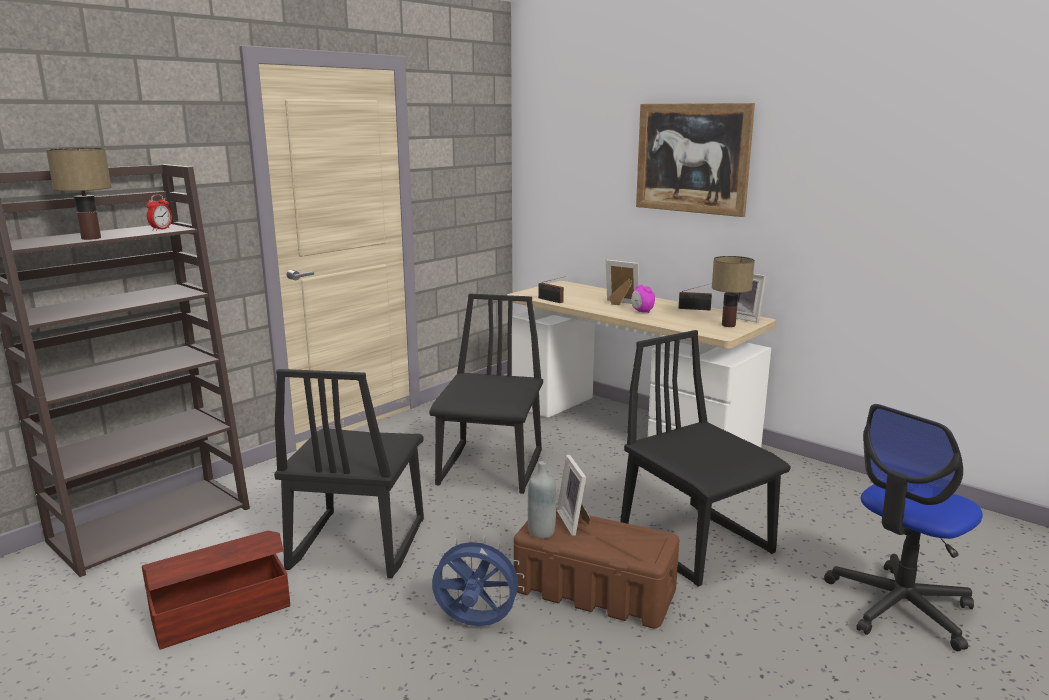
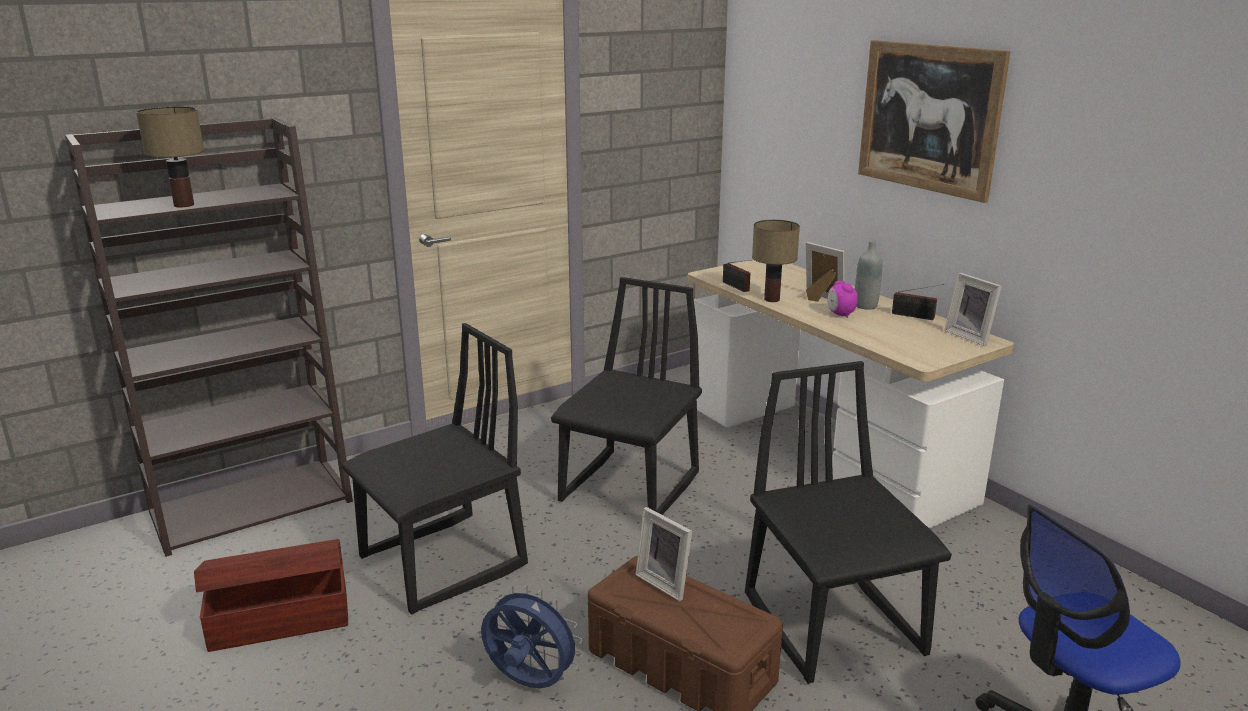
camera: 15 degrees right, 5 degrees up
(161, 229) = (263, 194): alarm clock -> none
(356, 544) = (444, 563): black chair -> black chair turned 150 degrees counterclockwise
(541, 532) = (621, 590): grey bottle -> grey bottle (865, 306)
(575, 521) = (666, 582): picture frame -> picture frame turned 45 degrees counterclockwise
(729, 325) = (942, 347): table lamp -> table lamp (772, 300)

